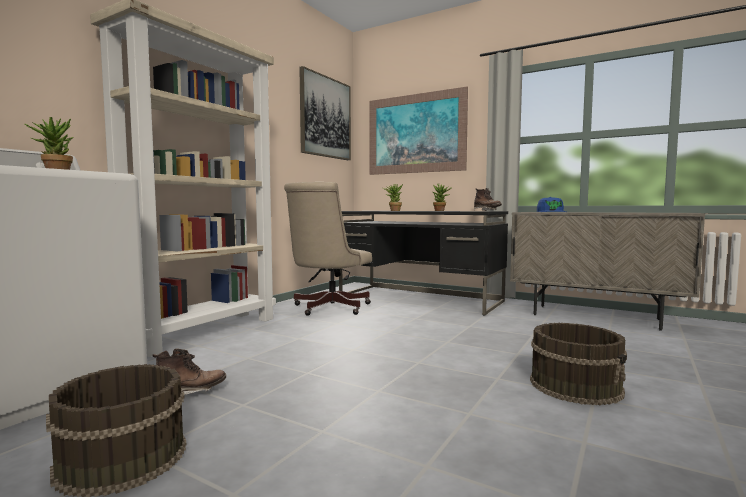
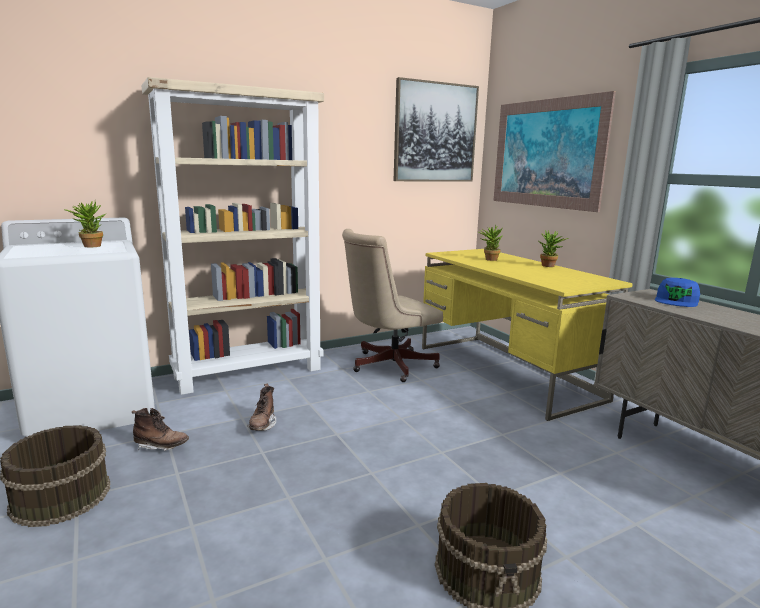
camera: 30 degrees right, 10 degrees up
(420, 299) = (506, 373): black desk -> yellow desk
(487, 211) = (599, 279): brown boot -> brown boot (262, 425)

